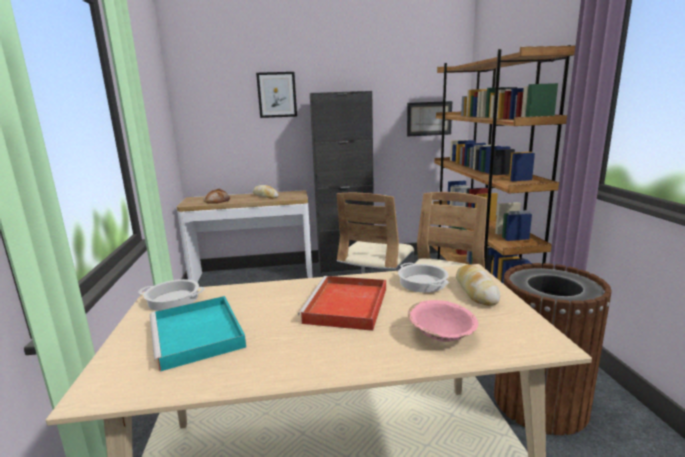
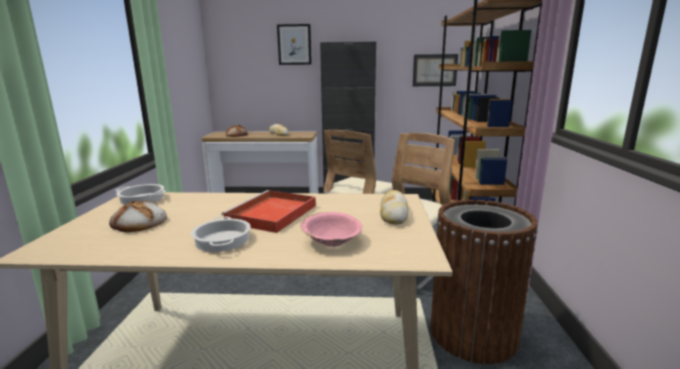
camera: 10 degrees right, 0 degrees up
(198, 335) = (139, 223): turquoise tray -> bread
(422, 283) = (351, 203): cooking pot -> cooking pot (221, 240)

